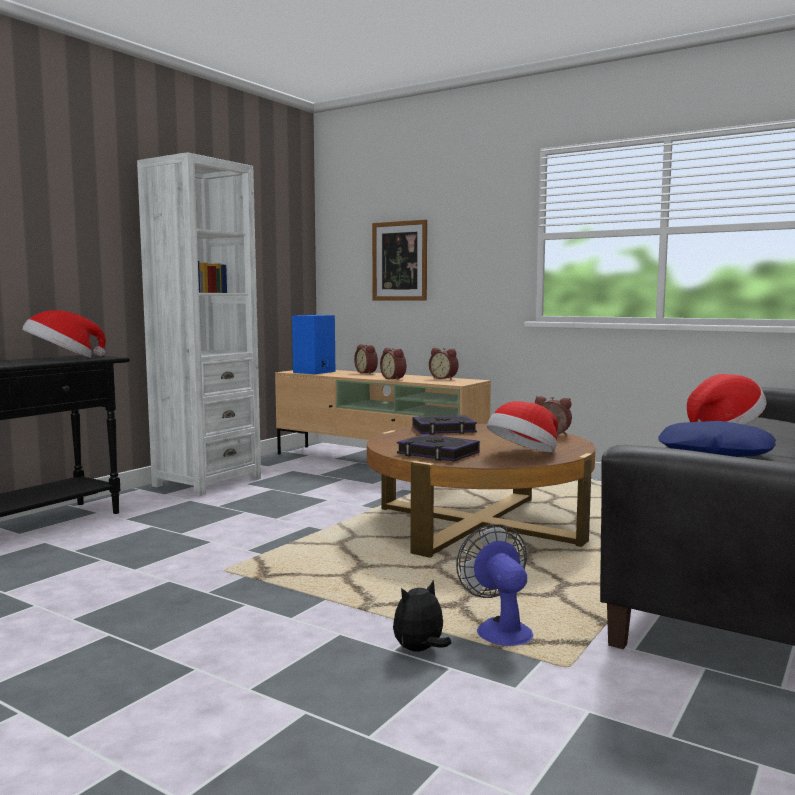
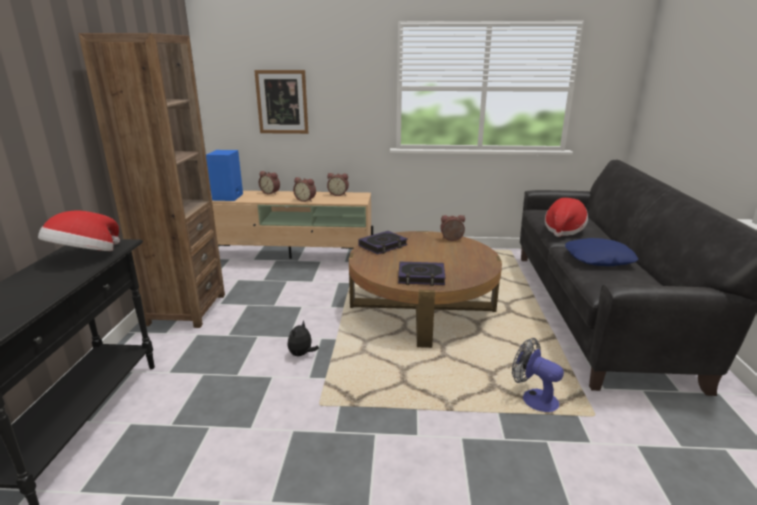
camera: 30 degrees left, 15 degrees up
(207, 482) = (185, 309): white bookcase -> brown bookcase
(420, 650) = (517, 433): plush toy -> plush toy (302, 354)
(523, 454) = (468, 266): hat -> none

